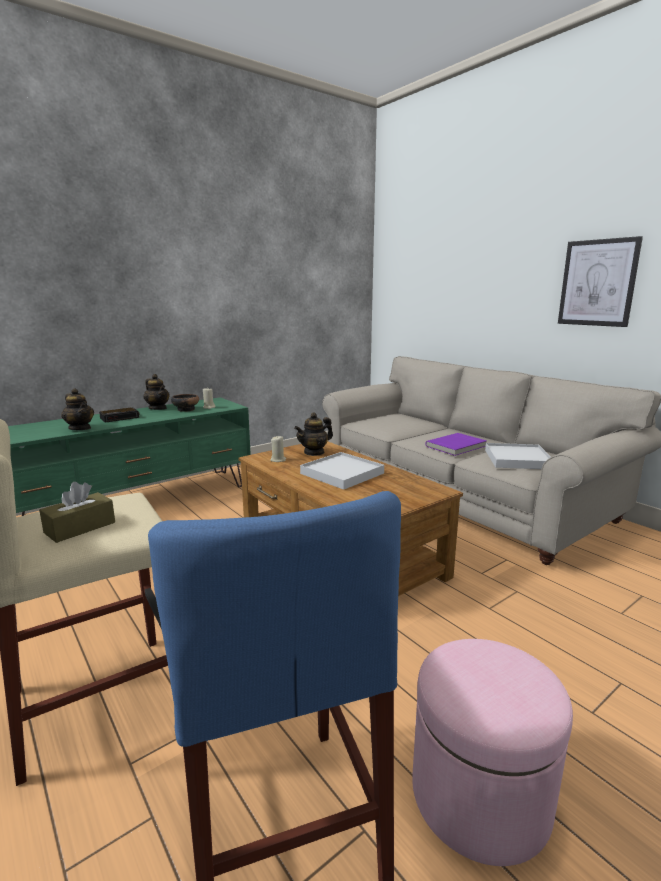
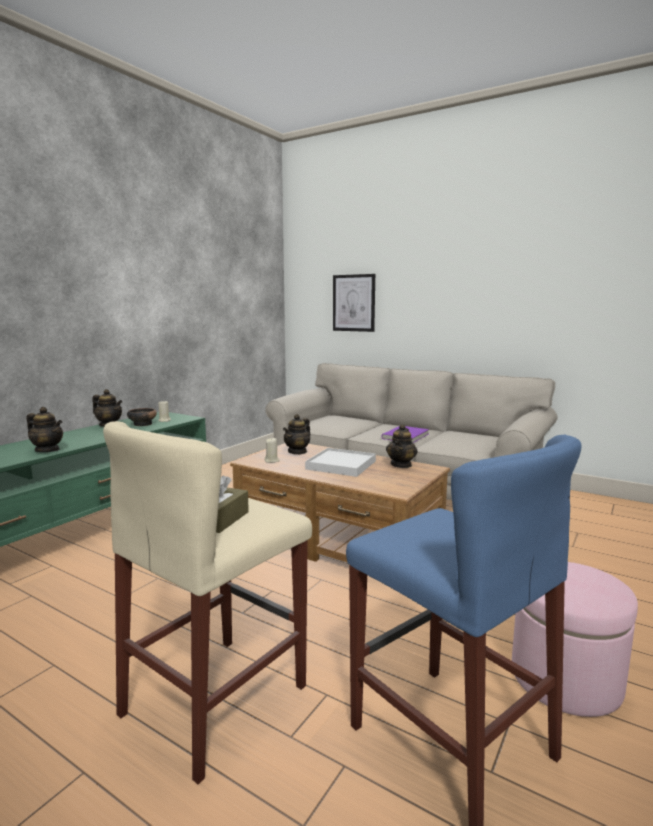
camera: 20 degrees left, 5 degrees down
(120, 418) = (79, 437): alarm clock -> none
(408, 481) = (401, 465): none -> teapot
(517, 459) = (463, 441): white tray -> none
(597, 283) = (495, 298): picture -> picture (354, 303)

